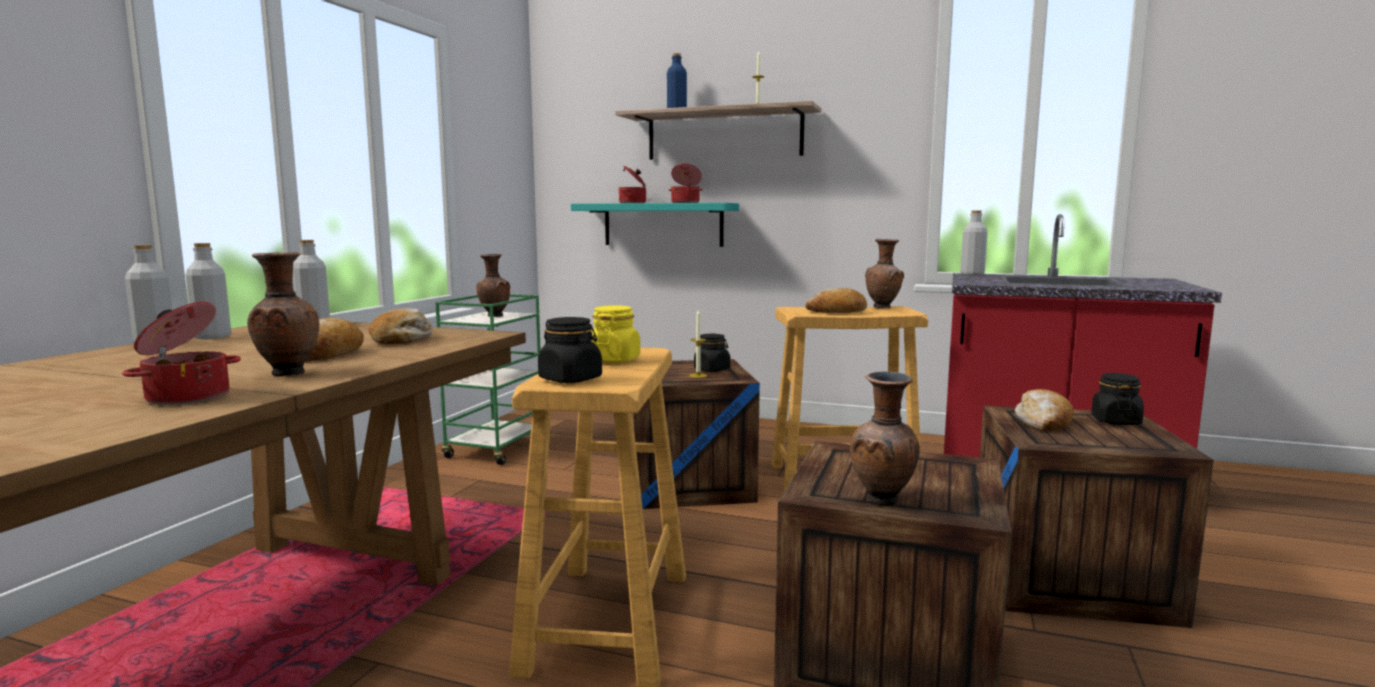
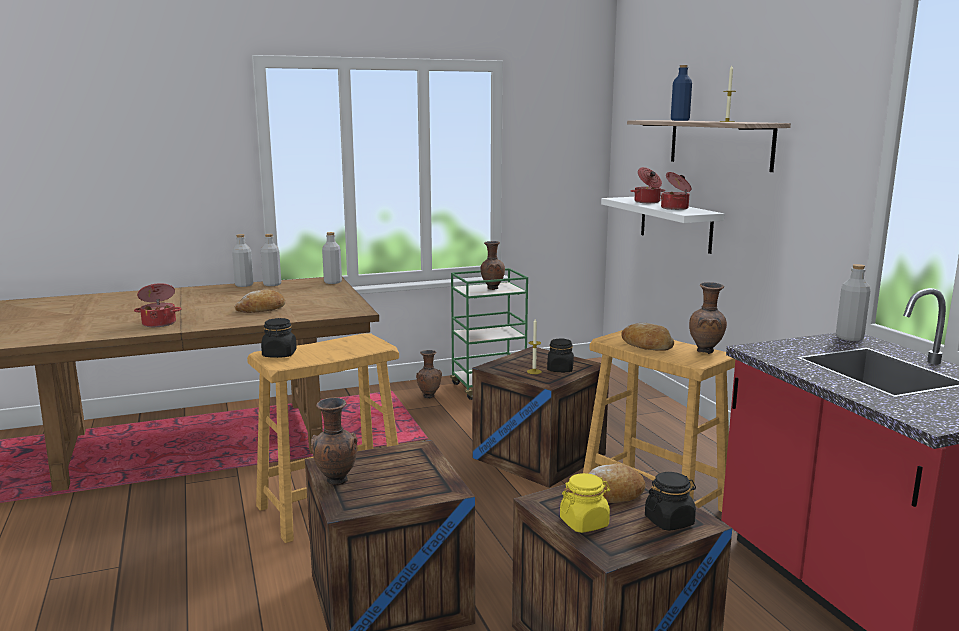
camera: 50 degrees right, 5 degrees up
(287, 374) = (214, 319): brown vase -> brown vase (429, 396)
(403, 339) = (316, 306): bread -> none
(614, 360) = (342, 348): yellow jar -> yellow jar (584, 523)
(663, 224) = (675, 224): turquoise shelf -> white shelf

